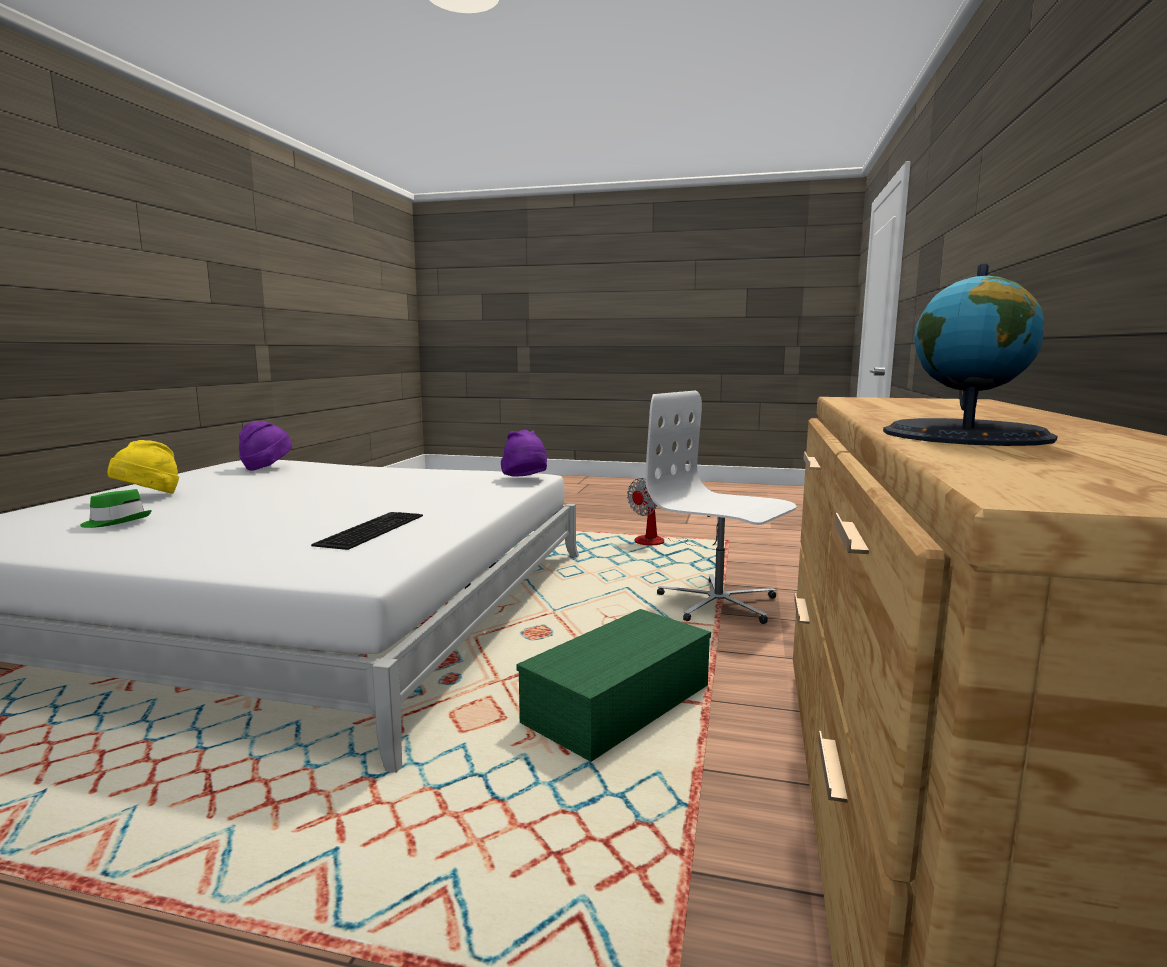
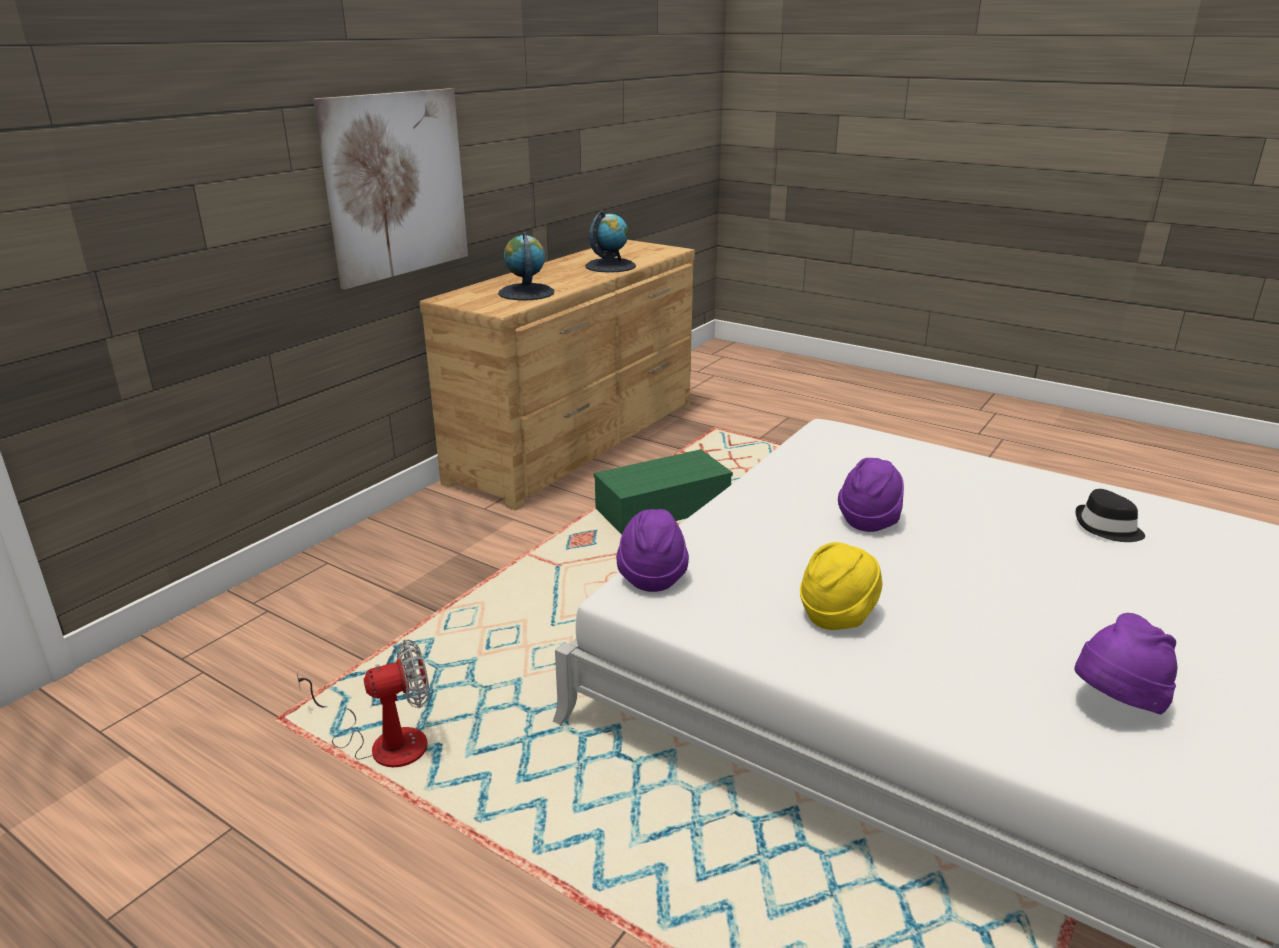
camera: 160 degrees left, 15 degrees up
(116, 522) = (1107, 527): green hat -> black hat
(147, 496) = (1172, 597): yellow hat -> yellow hat (837, 615)
(358, 506) = (869, 519): none -> purple hat
(370, 529) = (841, 477): keyboard -> none
(718, 603) = (486, 582): white office chair -> none
(902, 406) = (526, 292): none -> globe
(1018, 225) = (397, 185): none -> picture

